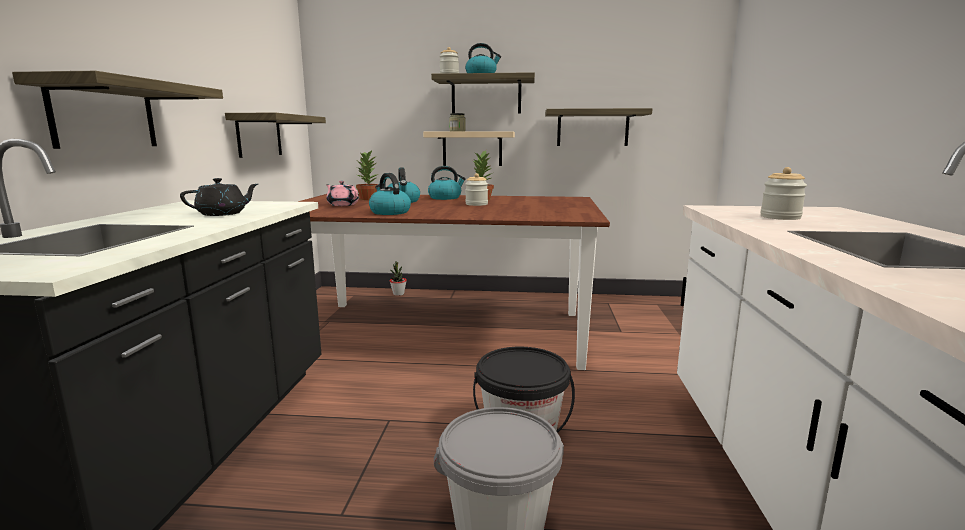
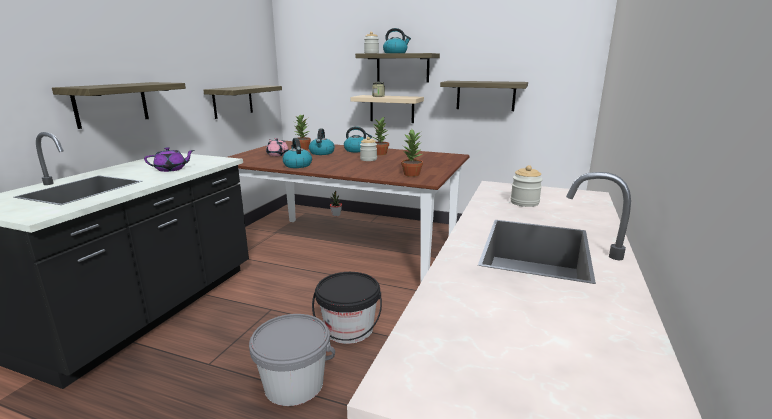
camera: 15 degrees right, 5 degrees up
(223, 214) = (171, 169): black teapot -> purple teapot
(558, 213) = (412, 174): none -> potted plant

